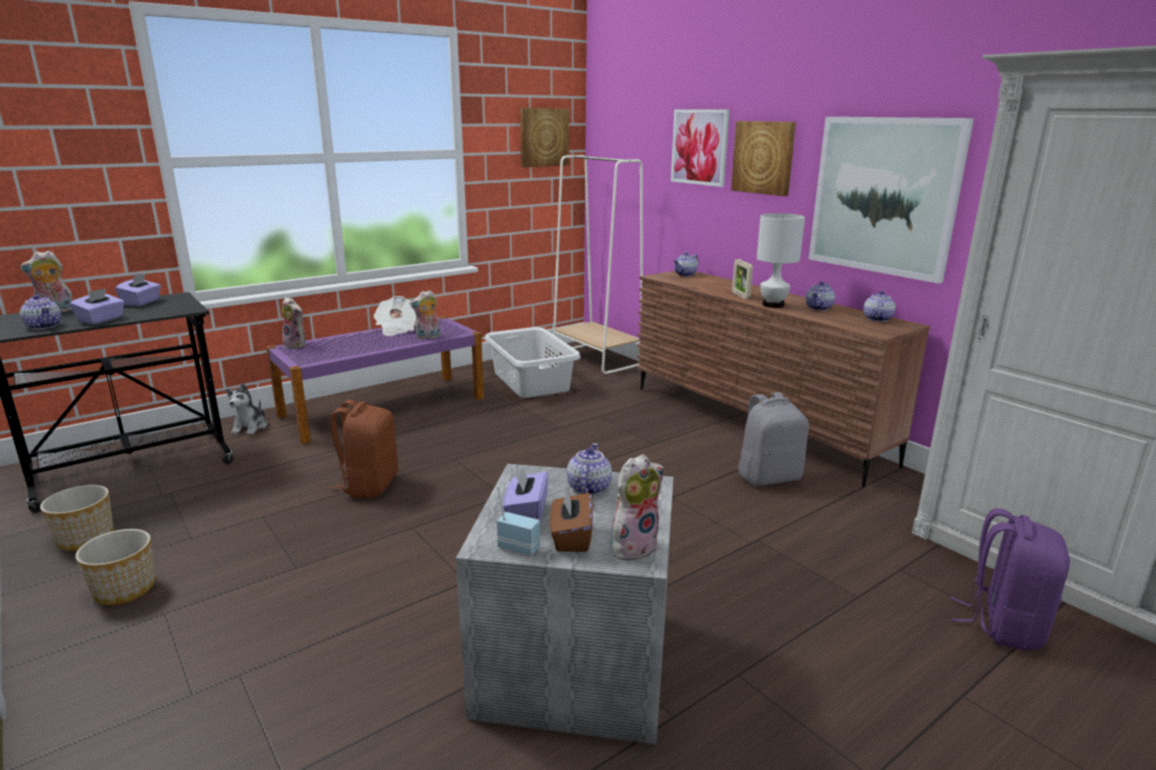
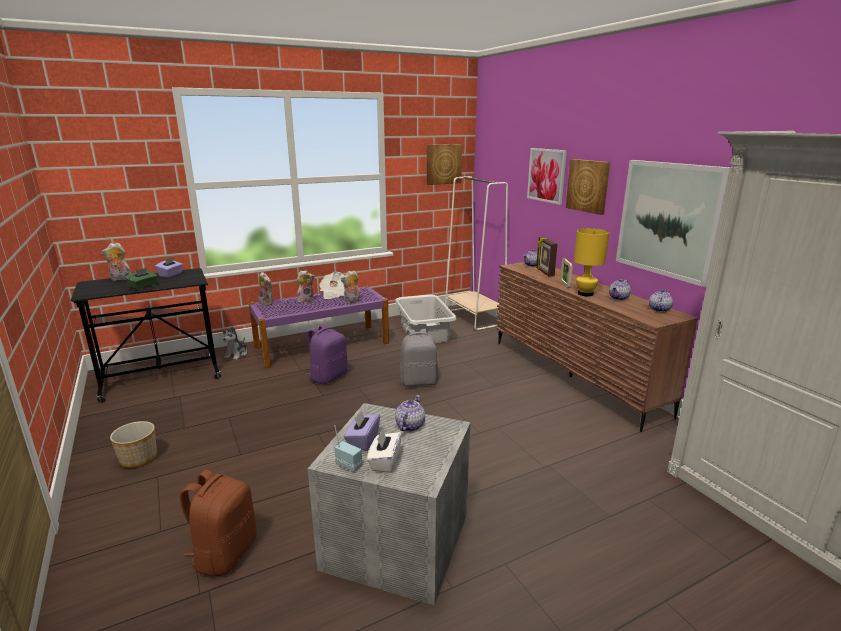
camera: 10 degrees right, 0 degrees up
(45, 326) = (111, 290): teapot -> none
(85, 538) = (124, 422): planter -> none
(101, 320) = (143, 286): purple tissue box -> green tissue box
(369, 485) = (299, 401): brown backpack -> brown backpack (225, 553)
(571, 538) = (384, 462): brown tissue box -> white tissue box
(633, 546) = (423, 472): plush toy -> plush toy (306, 300)
(705, 282) = (544, 272): none -> picture frame
(768, 477) = (571, 418): grey backpack -> grey backpack (419, 382)
(773, 305) = (585, 294): white table lamp -> yellow table lamp
(1003, 624) = (715, 550): purple backpack -> purple backpack (328, 377)

